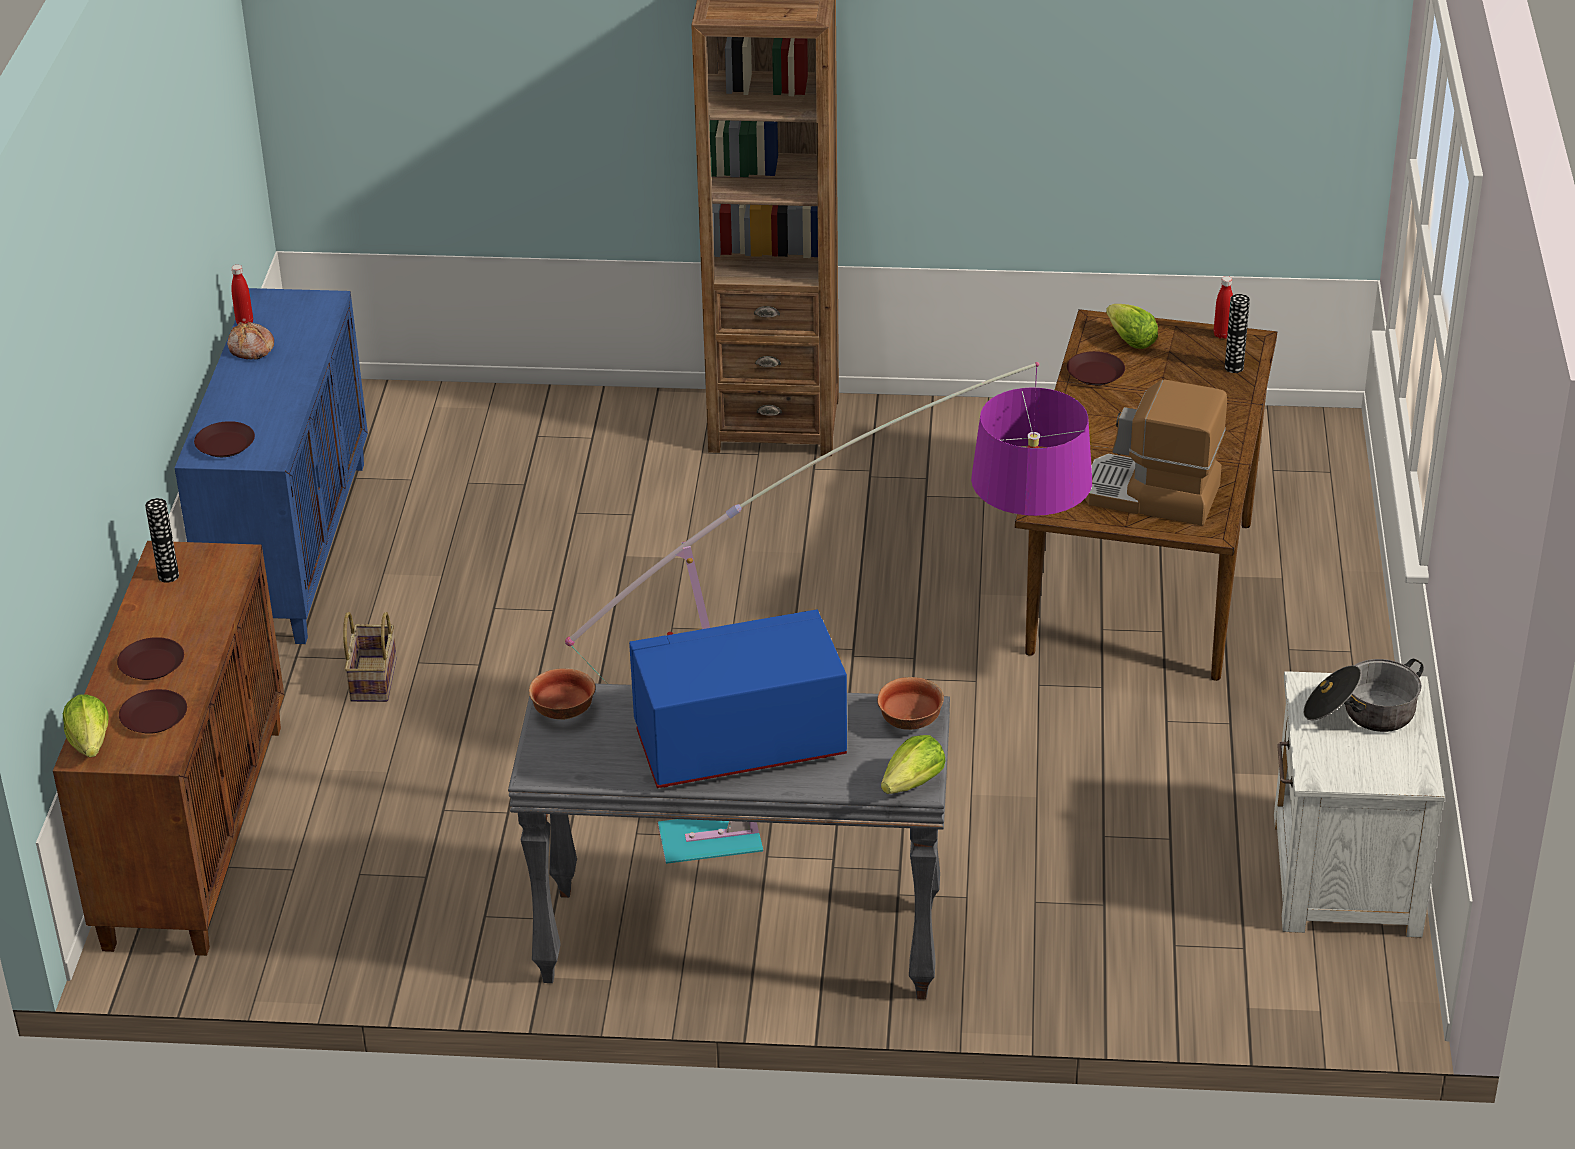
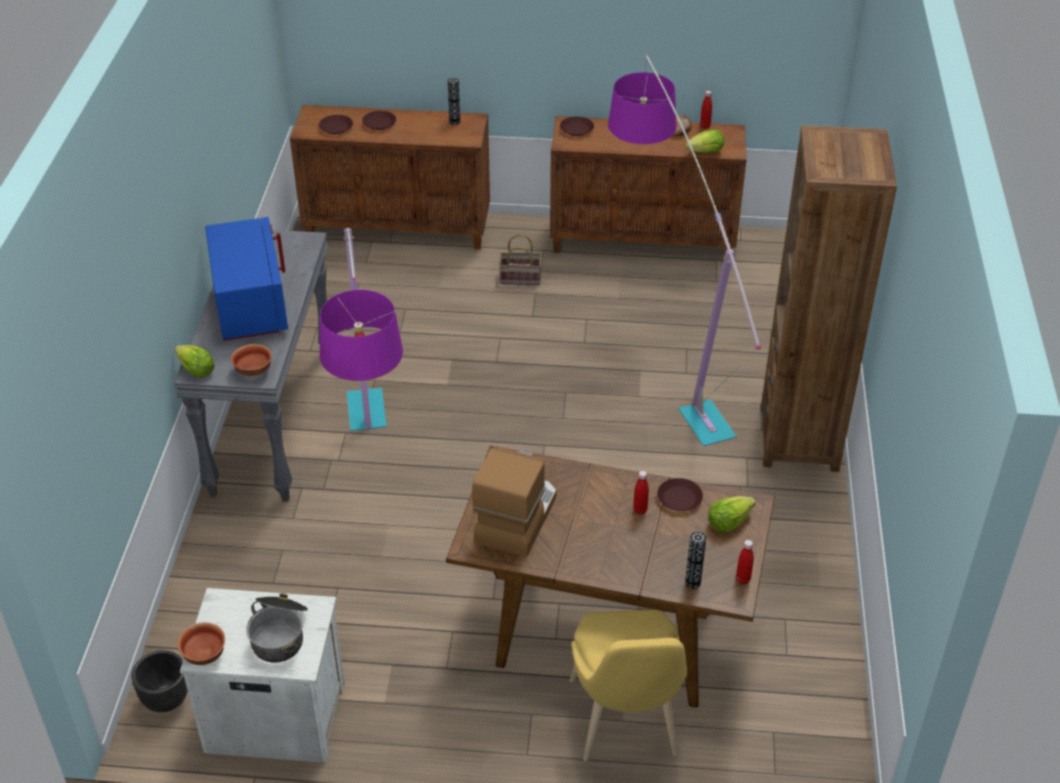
camera: 90 degrees right, 5 degrees up
(90, 743) = (320, 112): lettuce -> lettuce (706, 152)
(289, 548) = (643, 241): blue cabinet -> brown cabinet
(563, 711) = (295, 243): bowl -> bowl (205, 654)
(598, 534) = (663, 359): none -> floor lamp
(1121, 402) = (640, 510): none -> red bottle
(1288, 575) = (625, 725): none -> yellow chair
(1344, 989) = (165, 700): none -> black planter

